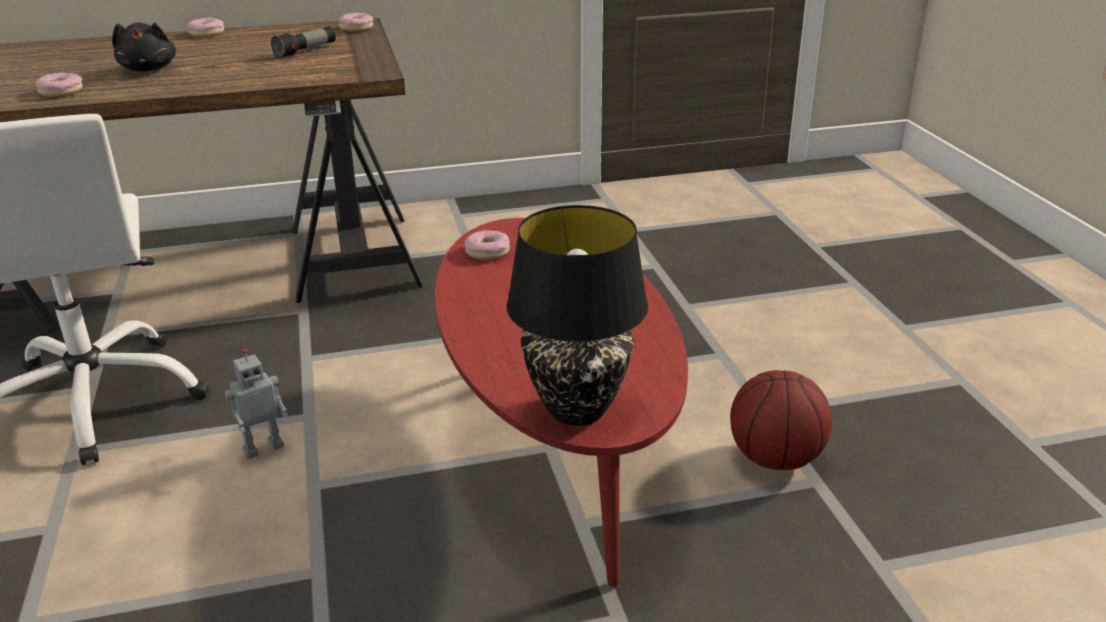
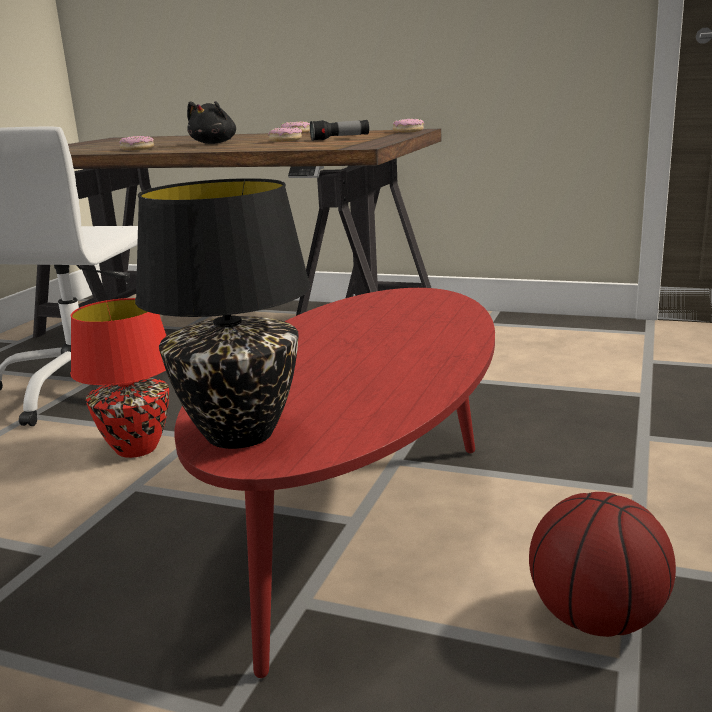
camera: 35 degrees right, 10 degrees down
(263, 447) = (137, 448): toy robot -> red table lamp
(487, 252) = (368, 306): donut -> donut (285, 140)

